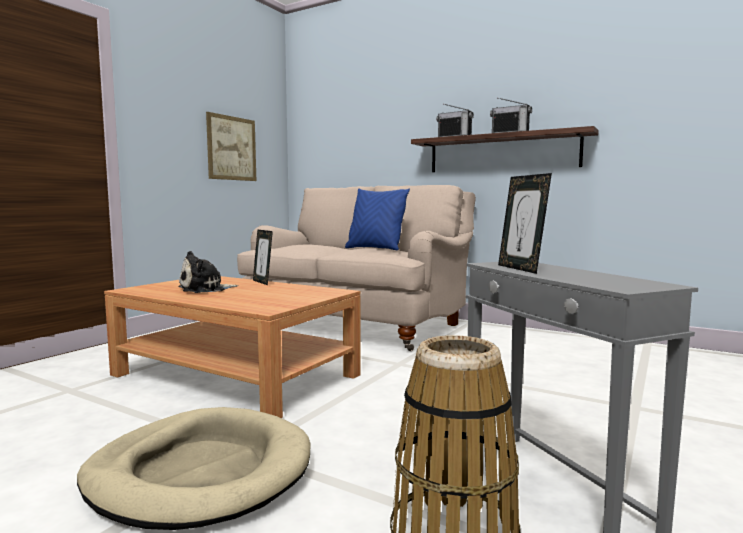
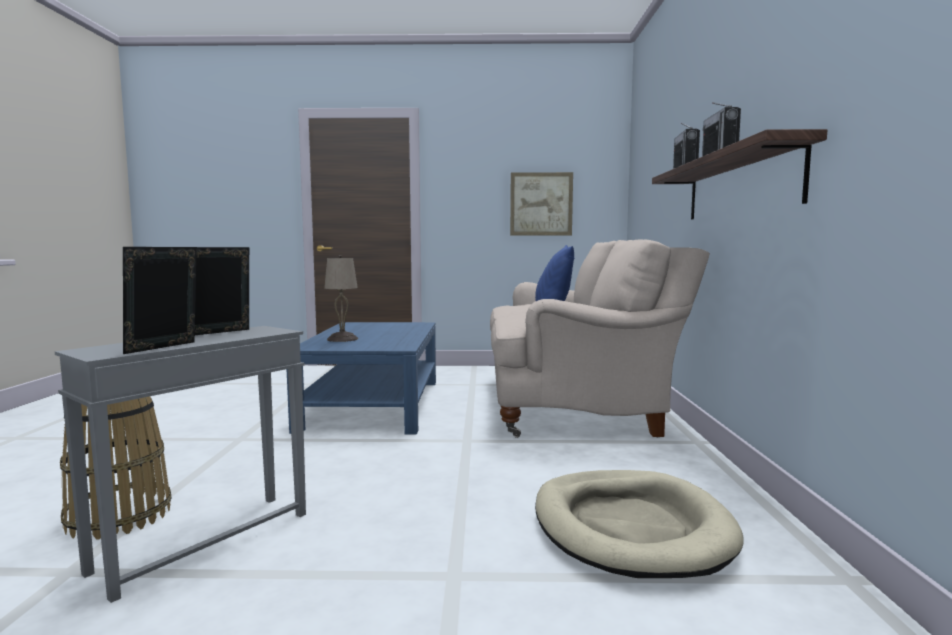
camera: 60 degrees right, 0 degrees up
(201, 472) = (207, 437): beige dog bed -> beige dog bed (630, 527)
(205, 289) = (368, 330): plush toy -> none
(236, 375) = (374, 404): brown coffee table -> blue coffee table
(241, 298) = (342, 339): none -> beige table lamp
(263, 282) = (418, 332): picture frame -> picture frame (165, 348)

